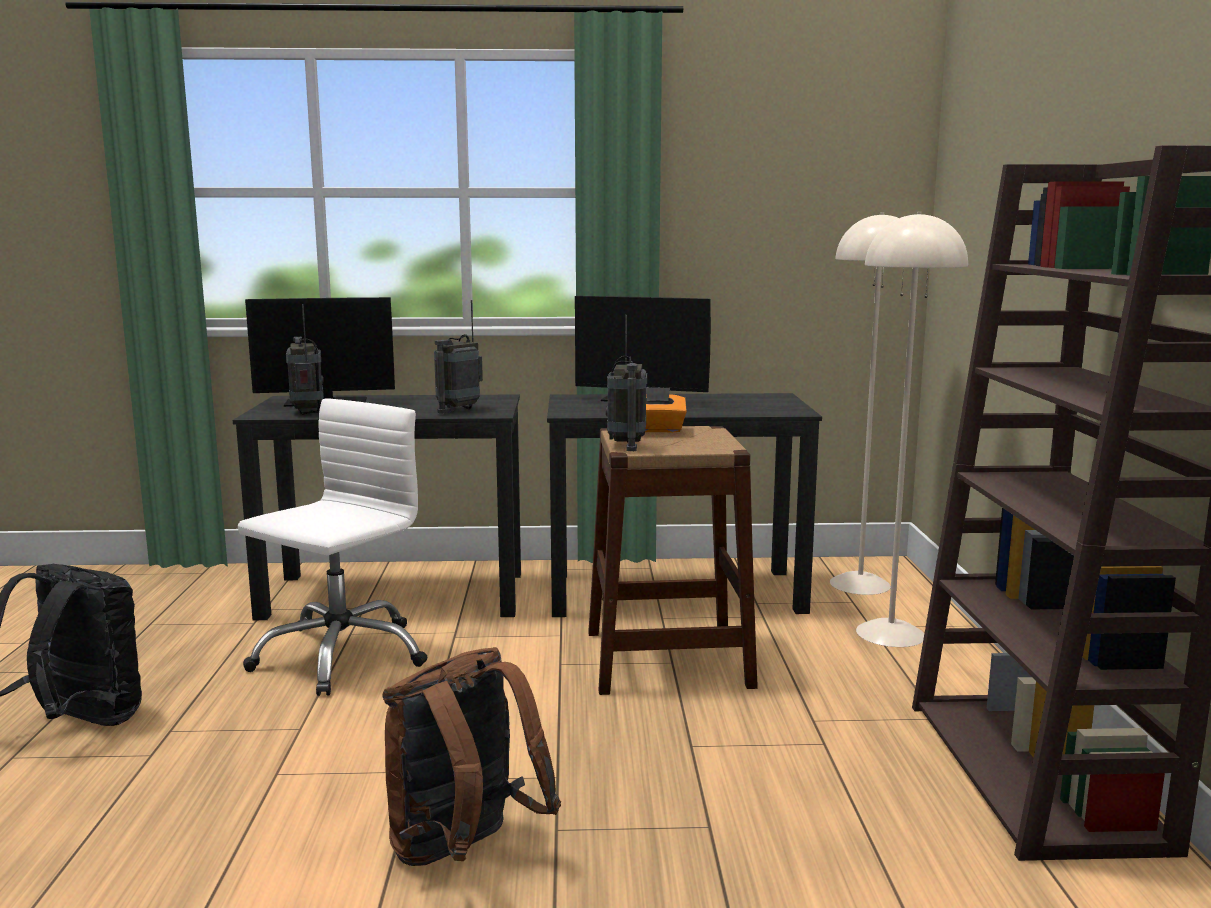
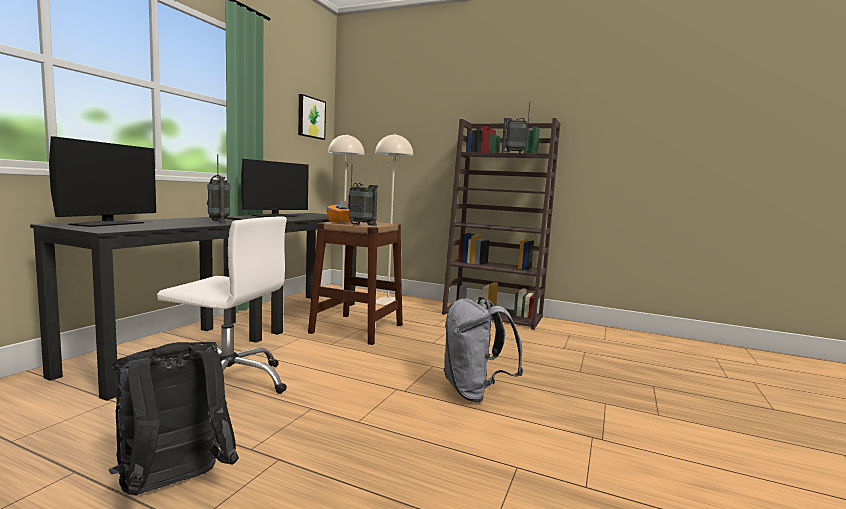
camera: 65 degrees left, 5 degrees down
(308, 412) = (132, 227): radio -> radio (514, 153)
(340, 655) = (229, 384): white office chair -> white office chair turned 135 degrees clockwise
(463, 852) = (475, 392): brown backpack -> grey backpack
(840, 178) = (310, 117): none -> picture

